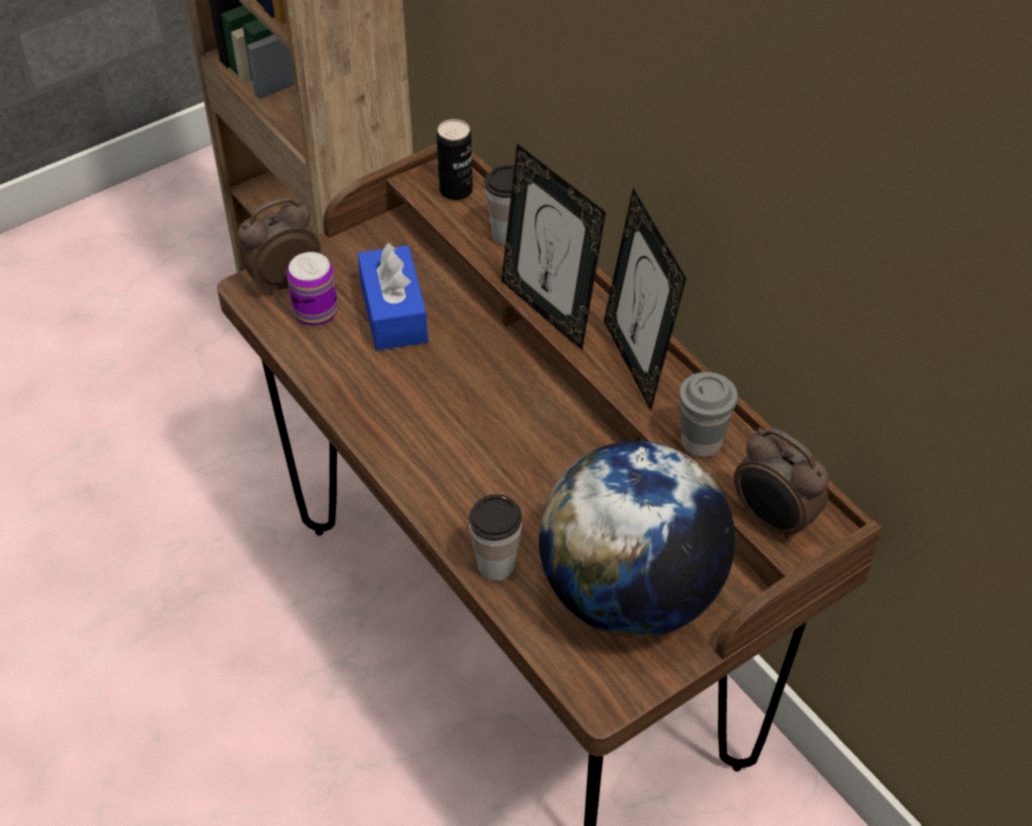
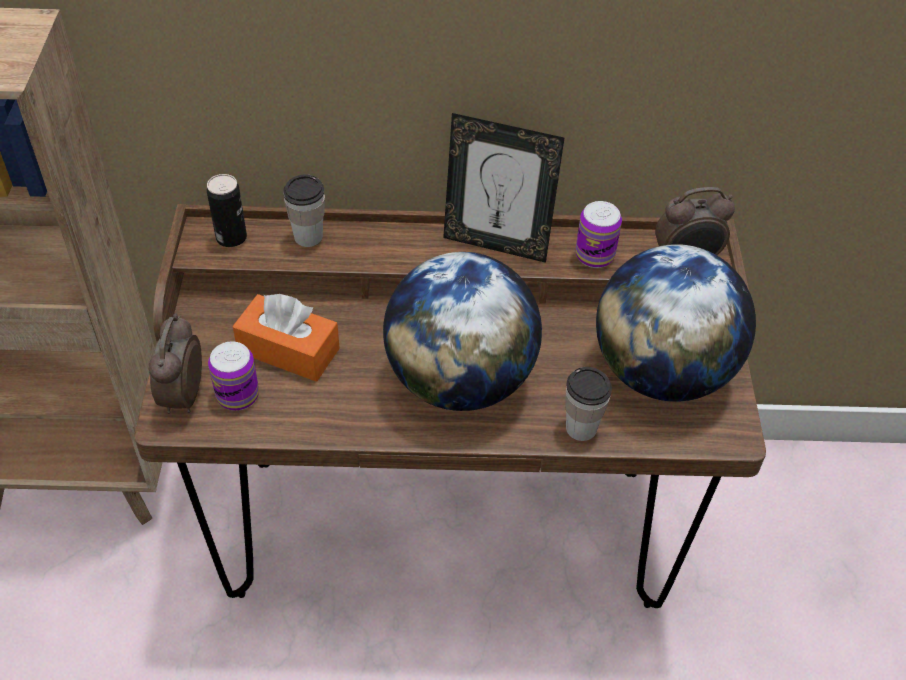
camera: 55 degrees left, 0 degrees up
(393, 312) = (288, 350): blue tissue box -> orange tissue box
(469, 445) = (460, 380): none -> globe
(548, 310) = (405, 258): picture frame -> none
(701, 442) = (594, 255): grey cup -> can

